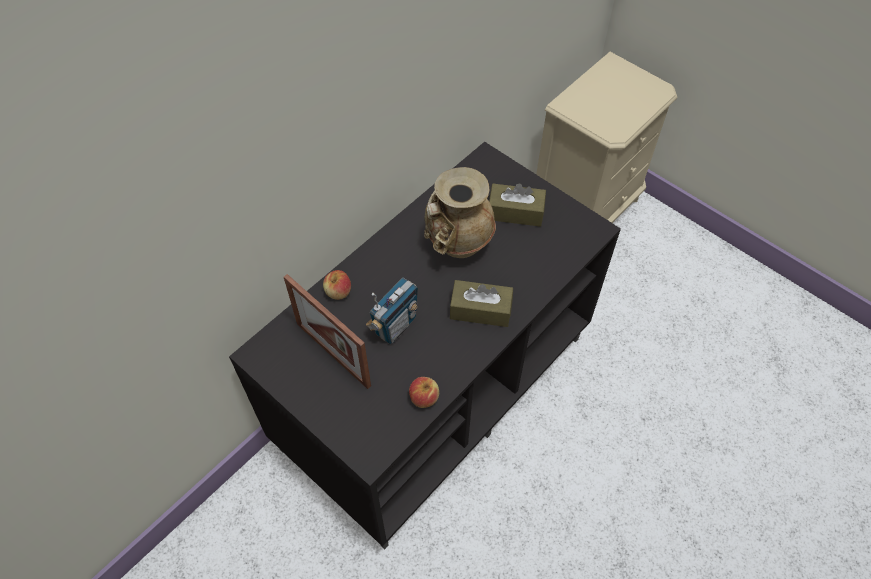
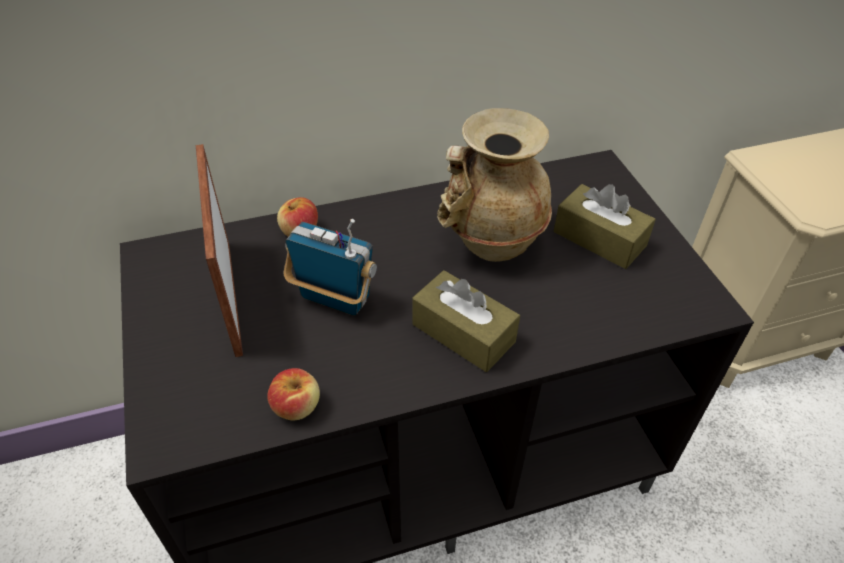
camera: 30 degrees right, 10 degrees down
(395, 326) = (334, 299): radio -> radio turned 135 degrees counterclockwise

